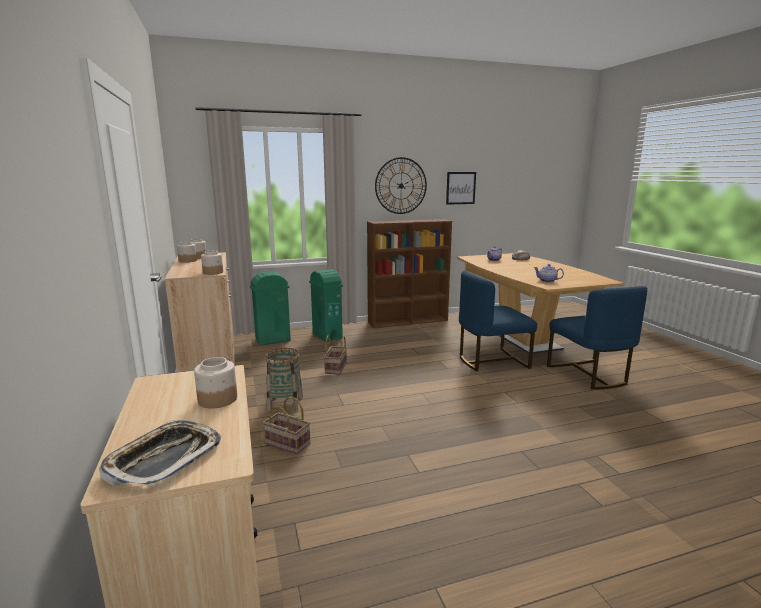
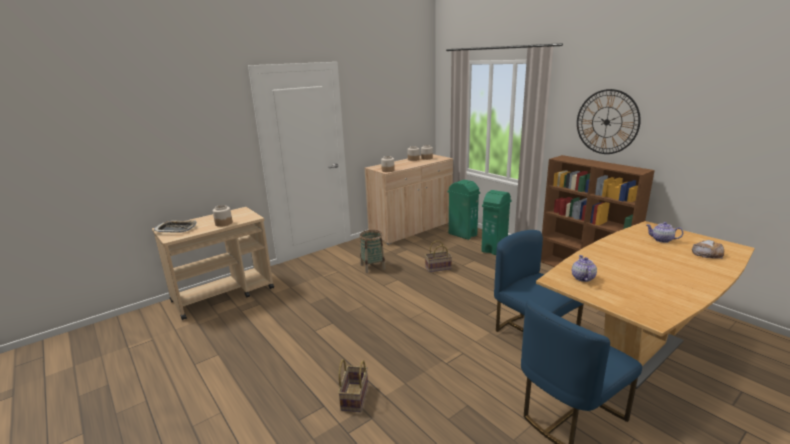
camera: 70 degrees right, 5 degrees up
(286, 443) = (327, 281): basket -> basket (354, 396)
(460, 188) = (693, 134): picture -> none

